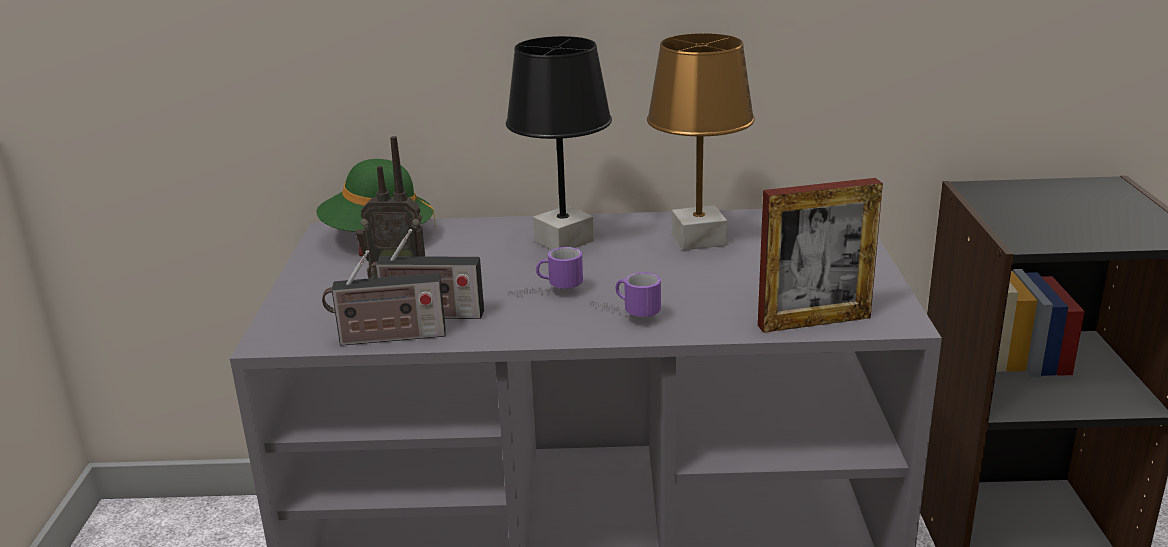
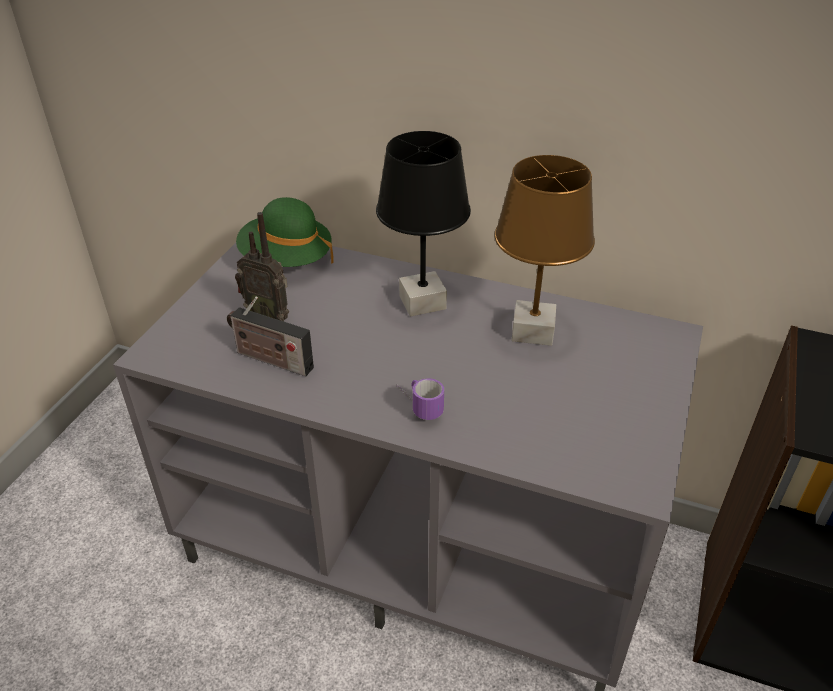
camera: 20 degrees right, 15 degrees up
(387, 338) = (228, 377): radio -> none
(546, 293) = (372, 361): mug -> none
(814, 321) = (567, 465): picture frame -> none

